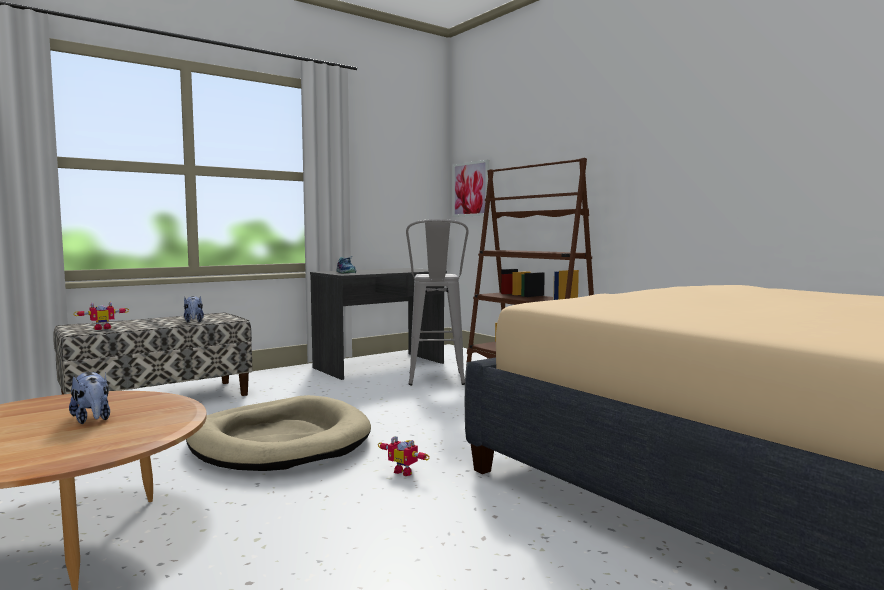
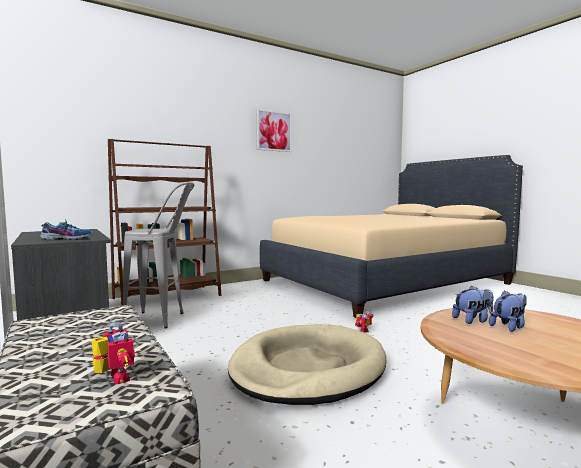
camera: 85 degrees left, 0 degrees up
(194, 321) = (102, 327): plush toy -> plush toy (473, 320)
(471, 189) = (41, 150): picture -> picture (274, 131)

